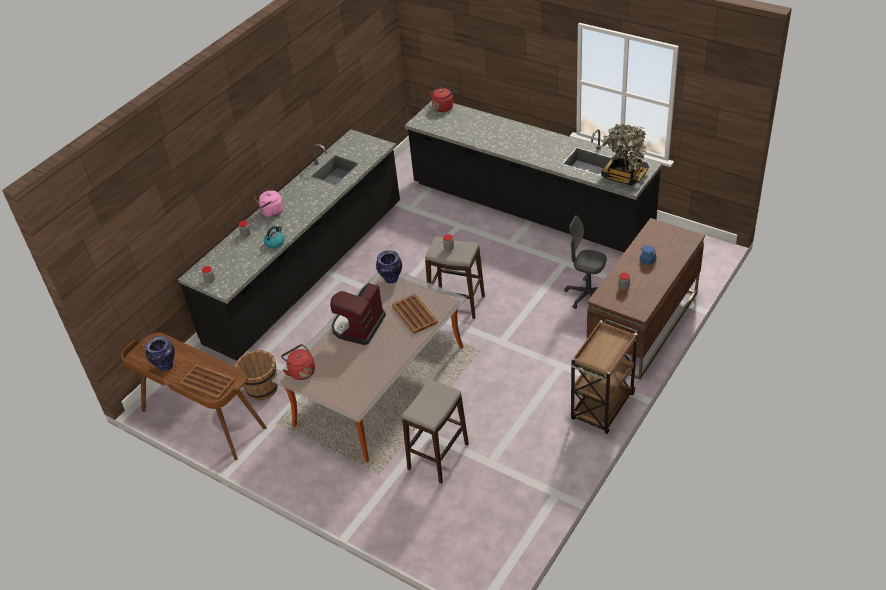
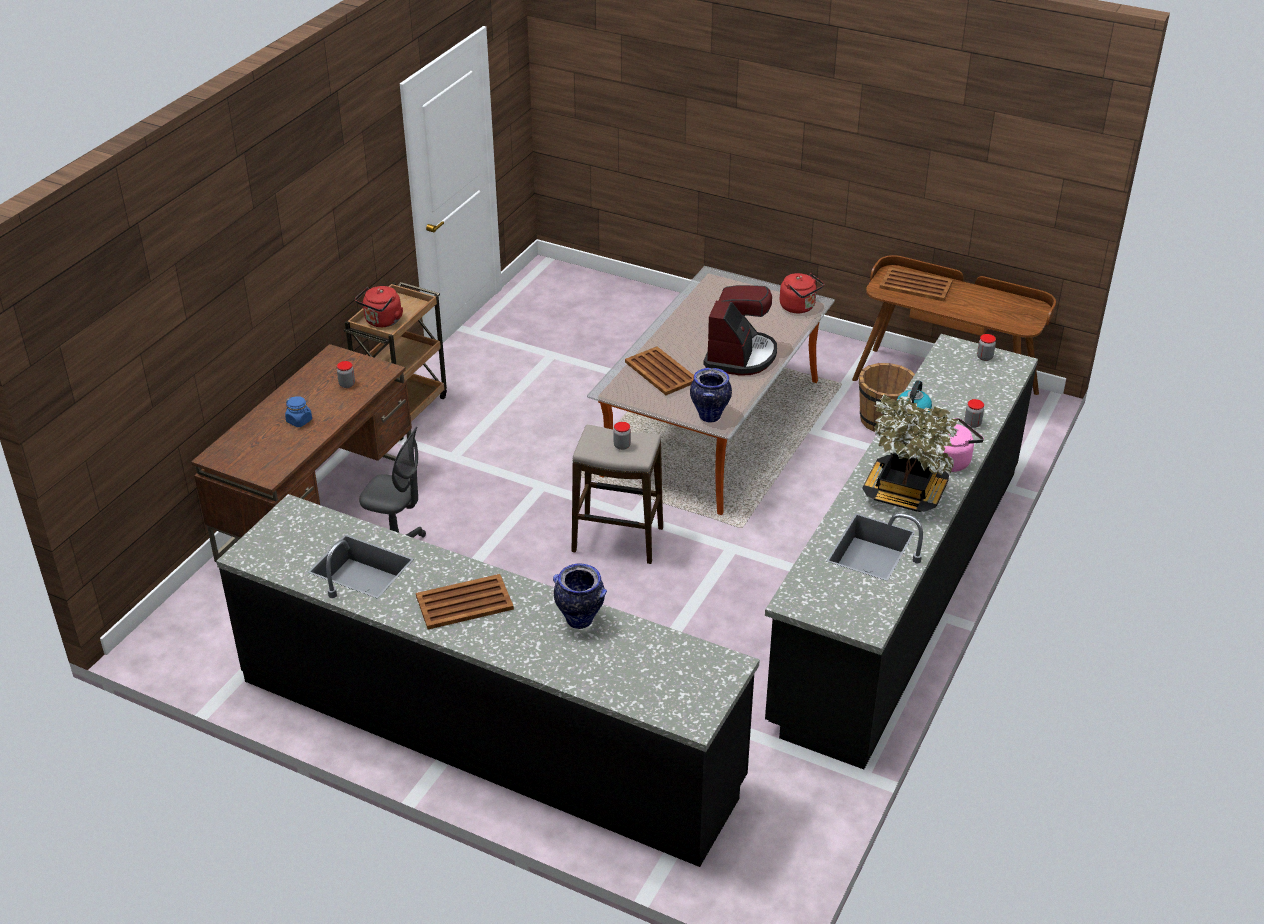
camera: 170 degrees right, 5 degrees down
(165, 366) = (986, 299): vase -> vase (580, 620)
(438, 457) = (617, 358): stool -> none
(443, 107) = (677, 712): red kettle -> red kettle (382, 321)
(534, 145) = (465, 603): none -> brown tray
(624, 175) = (296, 533): potted plant -> potted plant (904, 493)

